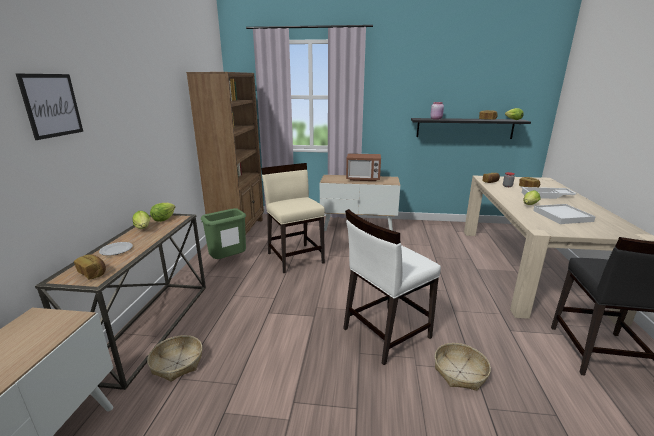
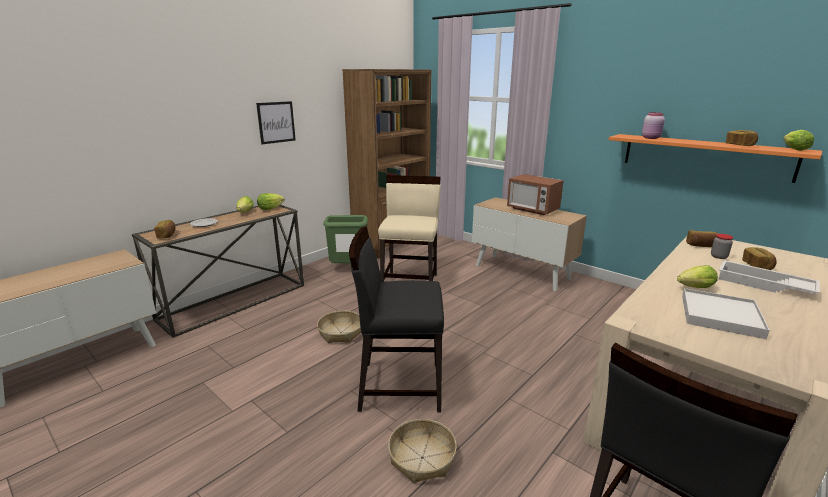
camera: 35 degrees right, 0 degrees up
(52, 105) = (169, 97): picture -> picture (276, 122)
(177, 363) = (219, 334): basket -> basket (341, 332)
(385, 333) = (399, 385): white chair -> black chair
(464, 128) = (704, 156): black shelf -> orange shelf

